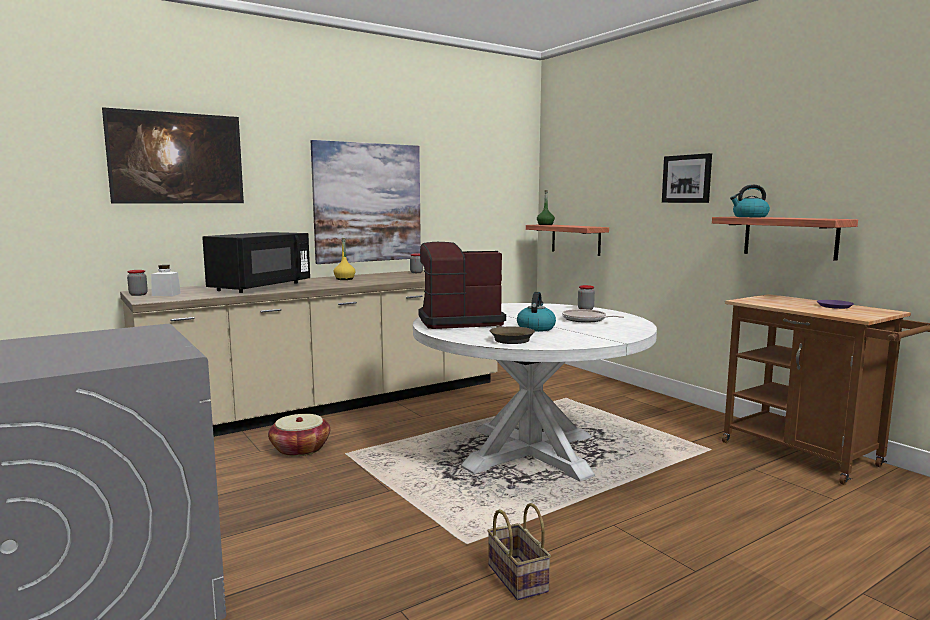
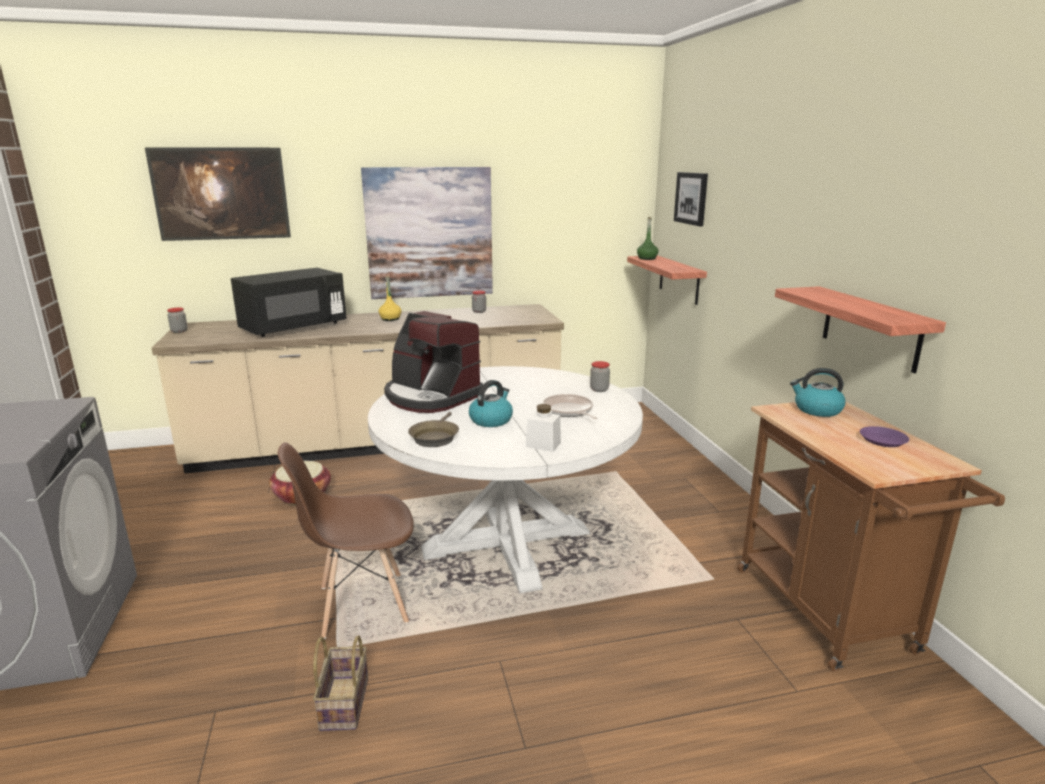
camera: 20 degrees right, 10 degrees up
(166, 294) = (200, 333): white jar -> white jar (543, 444)
(452, 512) = (361, 605): none -> brown chair
(458, 321) = (431, 396): coffee machine -> coffee machine turned 150 degrees counterclockwise
(687, 179) = (779, 226): picture -> picture (691, 198)
(749, 217) = (820, 294): kettle -> kettle (817, 410)

